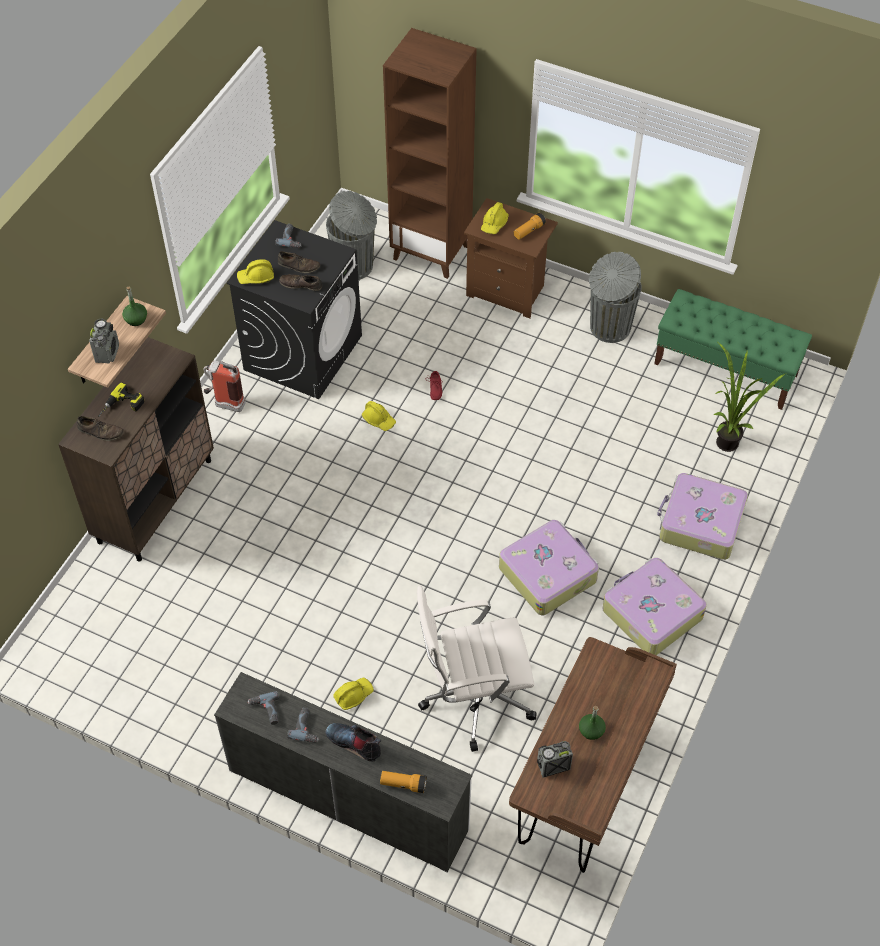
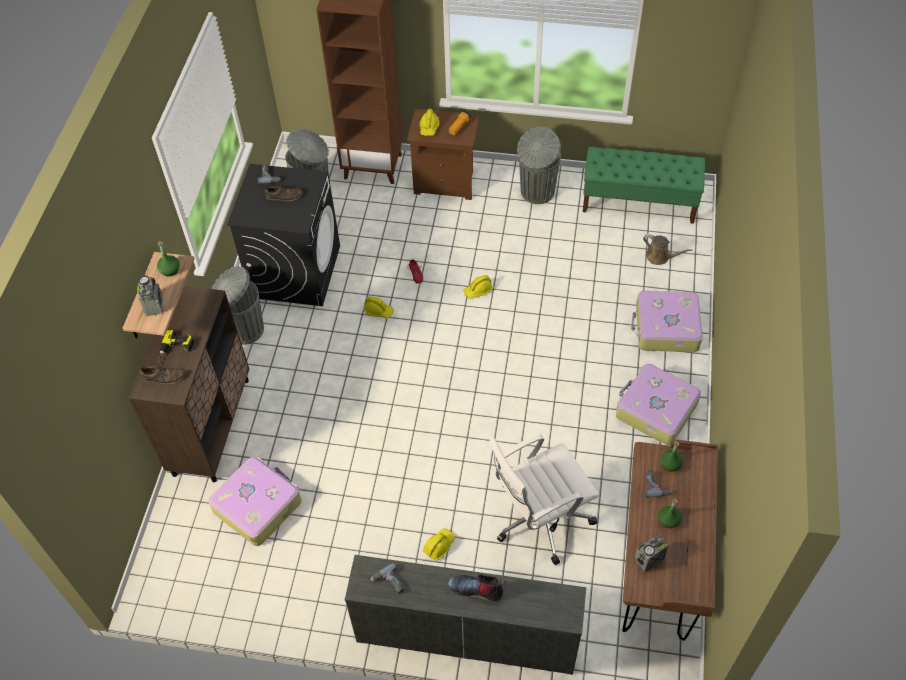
camera: 15 degrees left, 0 degrees up
(225, 403) = (244, 329): fire extinguisher -> grey trash can
(256, 277) = (251, 214): yellow hard hat -> yellow hard hat (478, 290)
(301, 284) = (291, 211): brown shoe -> none
(307, 727) = (430, 587): power drill -> power drill (656, 485)
(403, 784) = (531, 613): flashlight -> none
(548, 573) = (561, 400): suitcase -> suitcase (257, 505)
(618, 671) = (670, 464): none -> green bottle
(725, 439) = (660, 257): potted plant -> brown watering can

